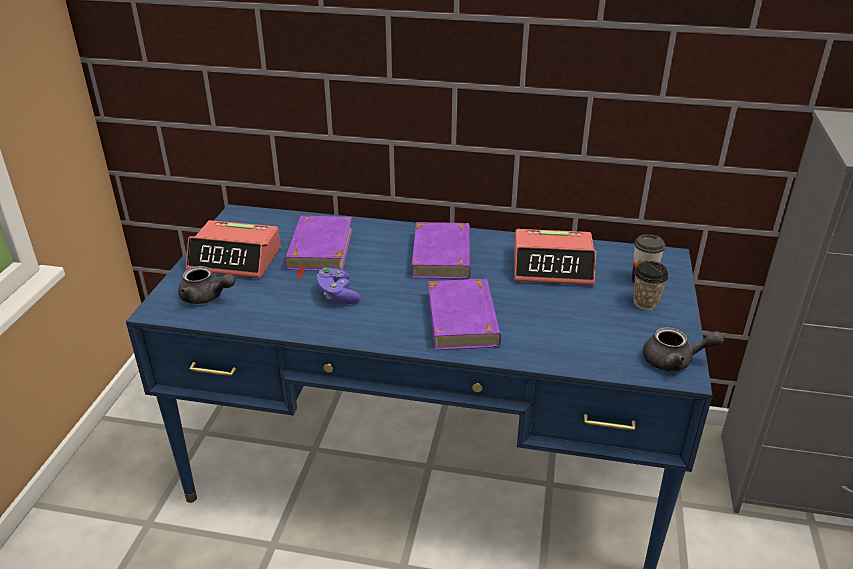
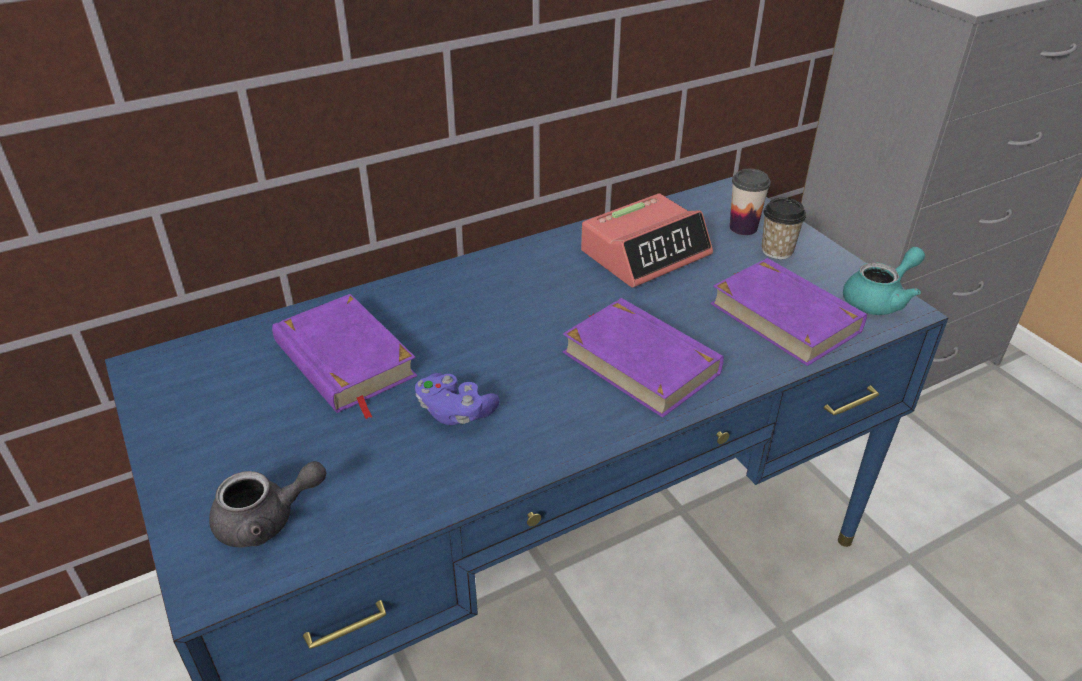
camera: 40 degrees left, 5 degrees up
(235, 259) = (236, 437): alarm clock -> none
(442, 256) = (512, 295): purple book -> purple book (784, 317)
(675, 361) = (879, 299): grey teapot -> turquoise teapot

